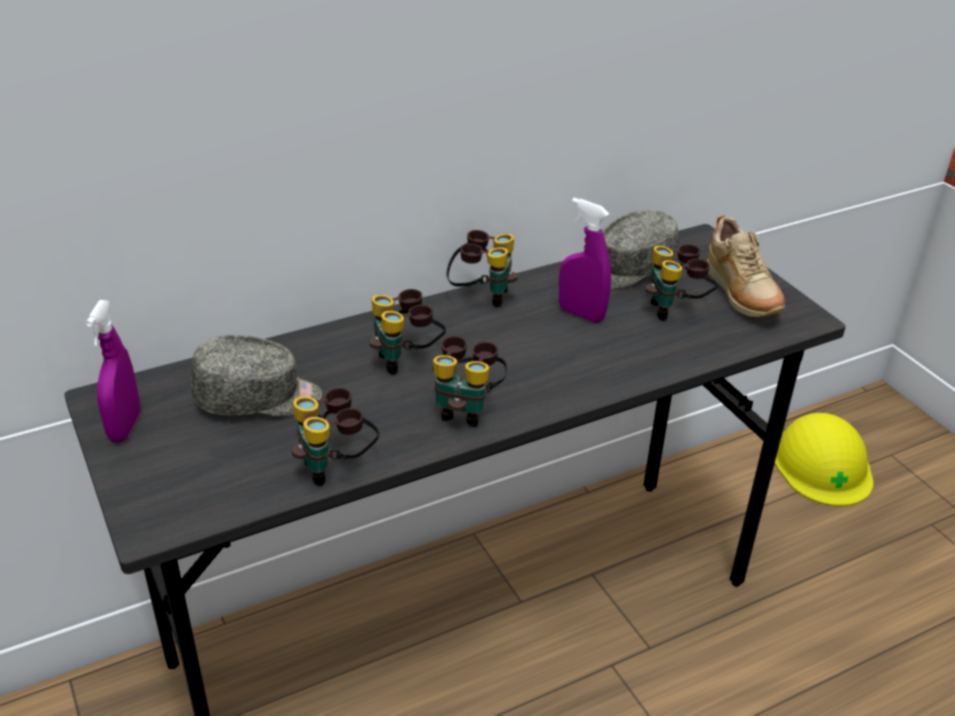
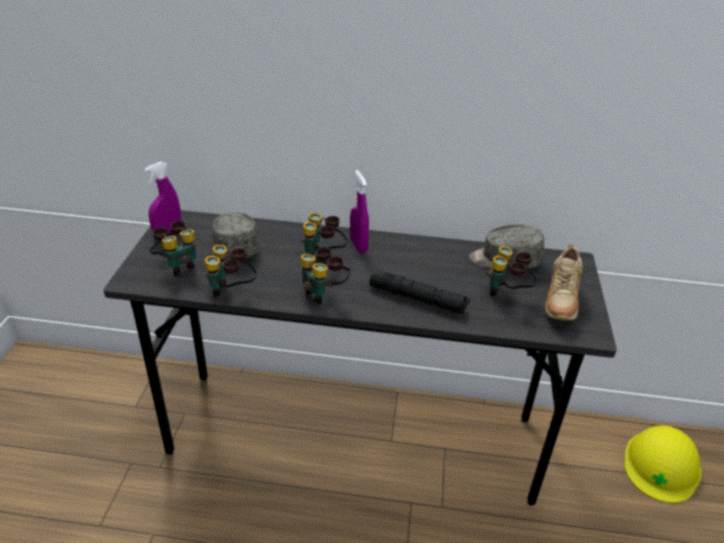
camera: 35 degrees right, 0 degrees up
(258, 398) = (235, 245): grey cap -> grey cap turned 135 degrees counterclockwise
(481, 296) = (401, 241): binoculars -> binoculars (178, 265)
(581, 314) = (445, 272): purple spray bottle -> purple spray bottle (358, 245)
(586, 362) = (417, 298): none -> black flashlight

